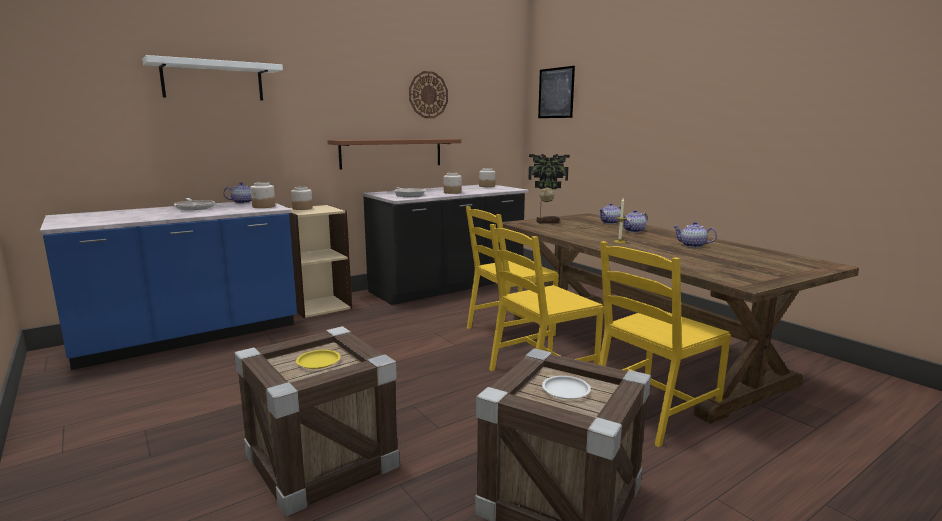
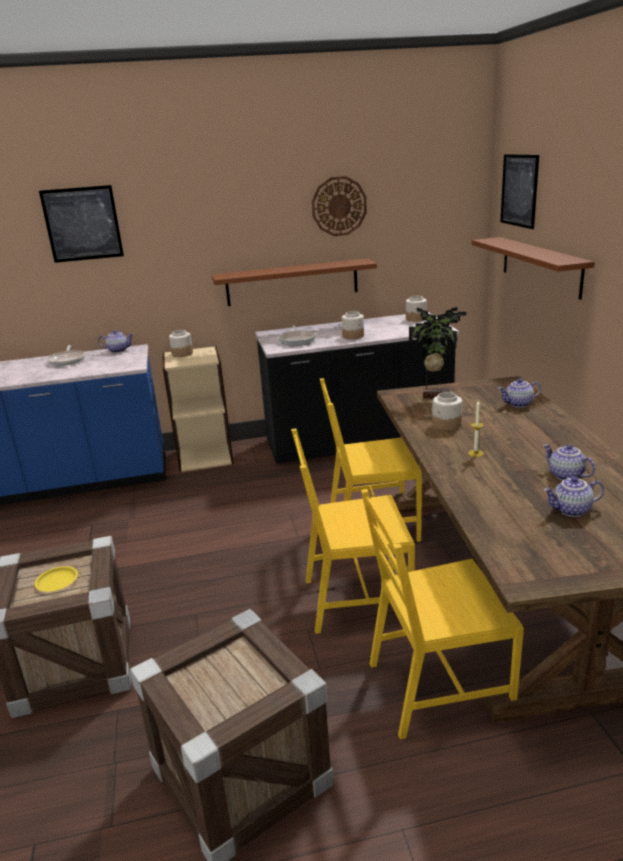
camera: 25 degrees right, 10 degrees up
(213, 81) = (82, 224): white shelf -> picture
(263, 206) = (126, 362): jar -> jar (446, 425)
(566, 390) = (228, 679): white plate -> none
(580, 142) = (540, 266): none -> brown shelf
(634, 231) = (527, 429): teapot -> teapot (571, 510)

